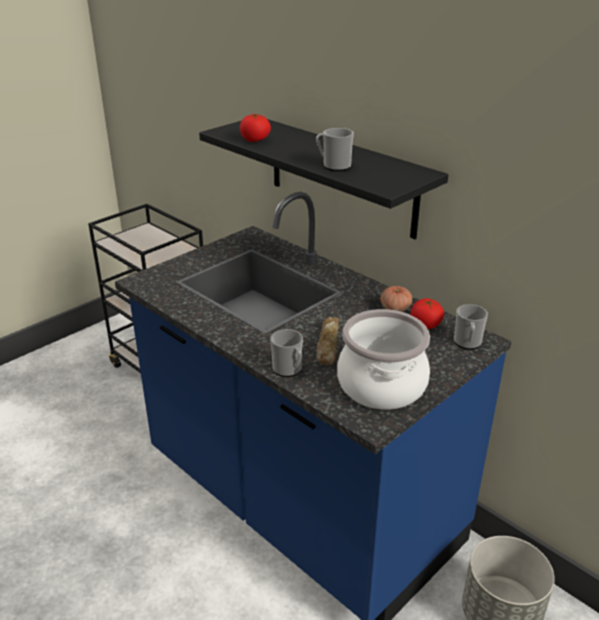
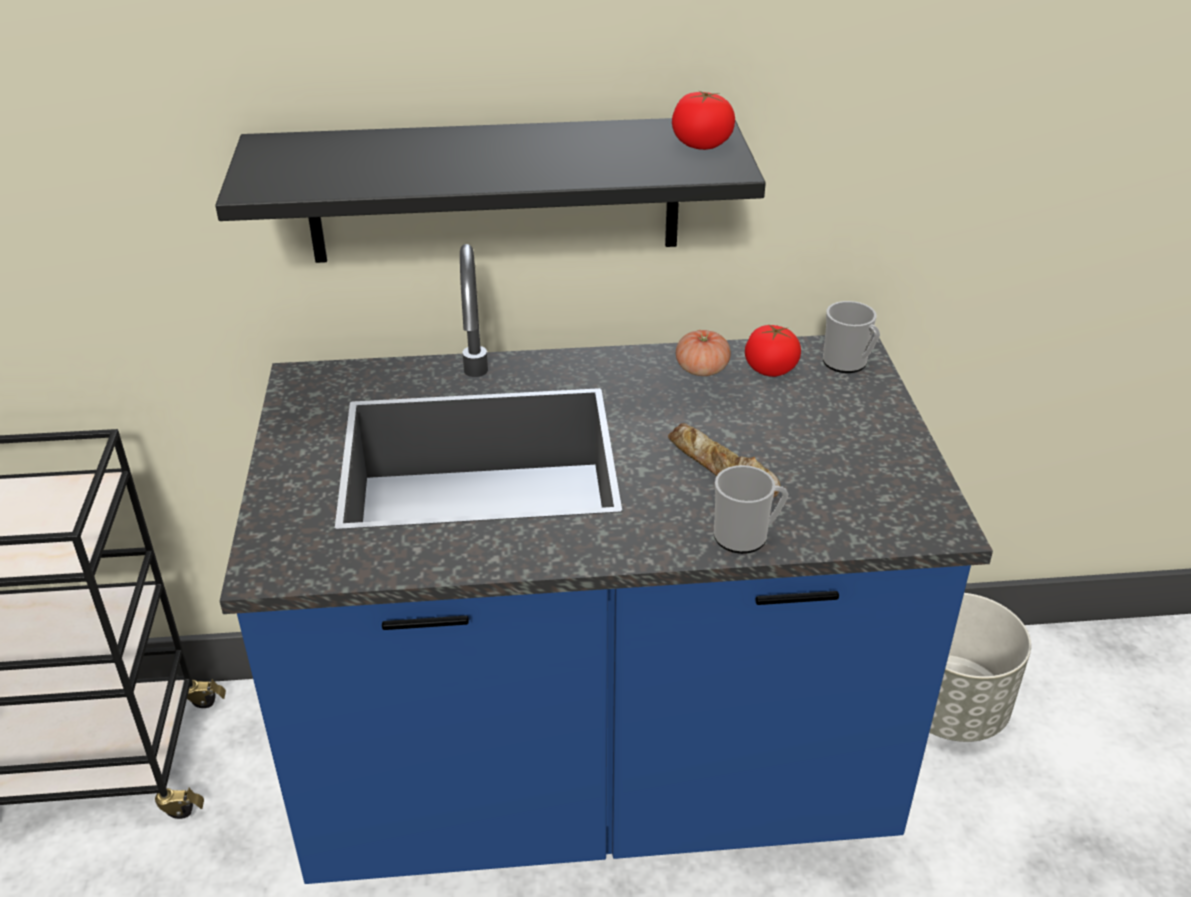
camera: 50 degrees left, 5 degrees up
(255, 140) = (358, 177): tomato -> tomato (702, 144)
(333, 166) = (583, 168): mug -> none
(382, 385) = (869, 475): cooking pot -> none

